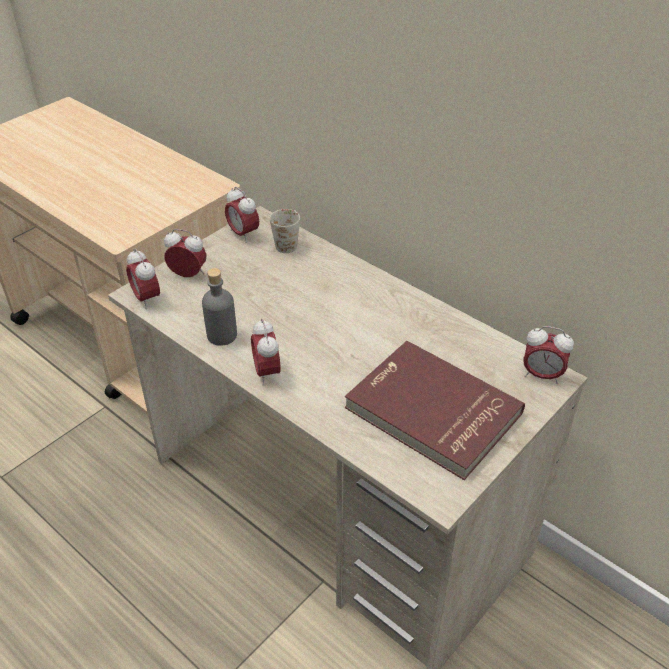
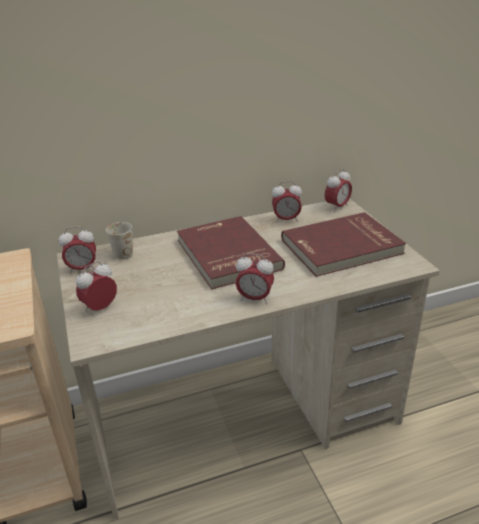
camera: 60 degrees left, 10 degrees down
(146, 299) = (105, 338): alarm clock -> alarm clock (286, 220)
(222, 335) = (194, 309): grey bottle -> none
(339, 318) = (226, 255): none -> red book

